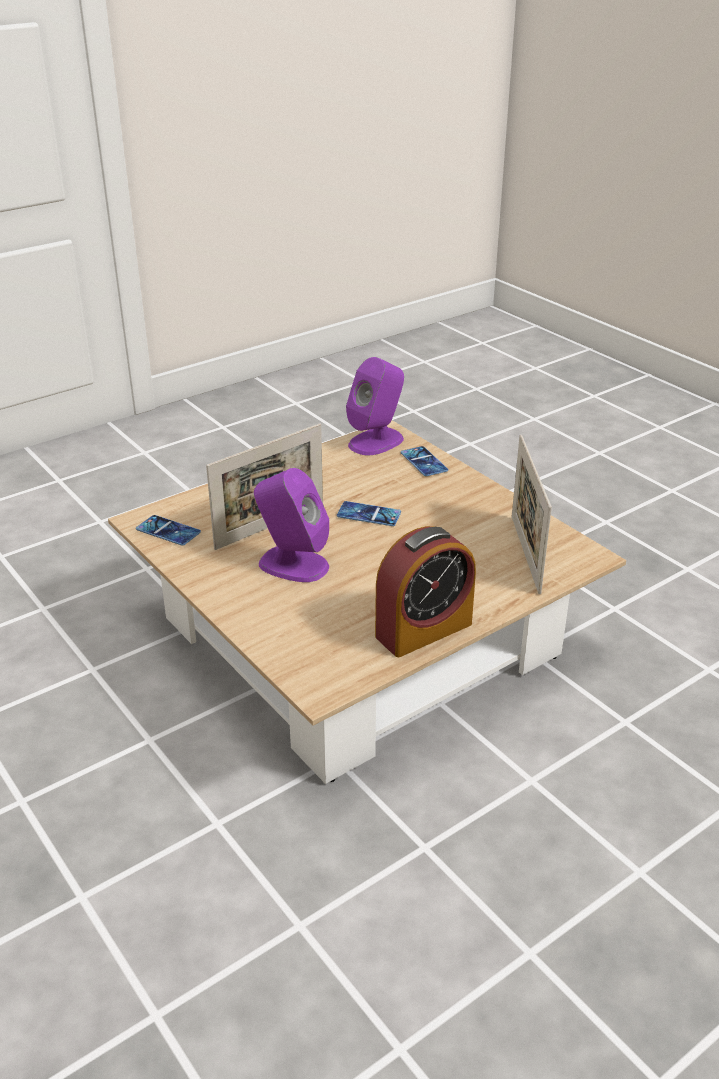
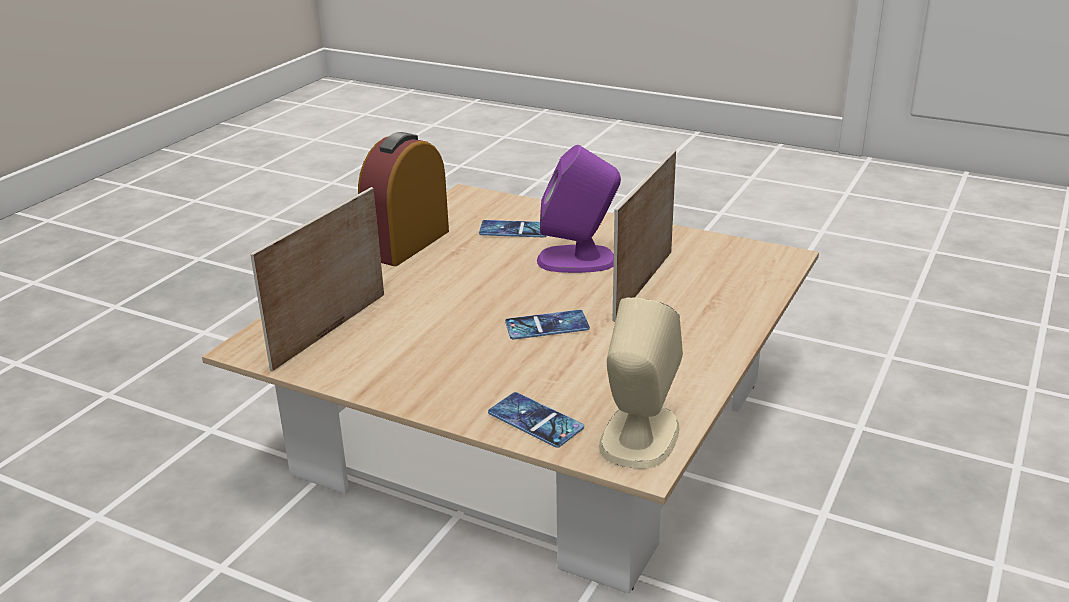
camera: 155 degrees right, 5 degrees down
(168, 531) = (740, 255): phone -> phone (513, 230)
(376, 441) = (639, 437): purple speaker -> beige speaker
(525, 553) = (330, 331): picture frame -> picture frame turned 120 degrees counterclockwise

